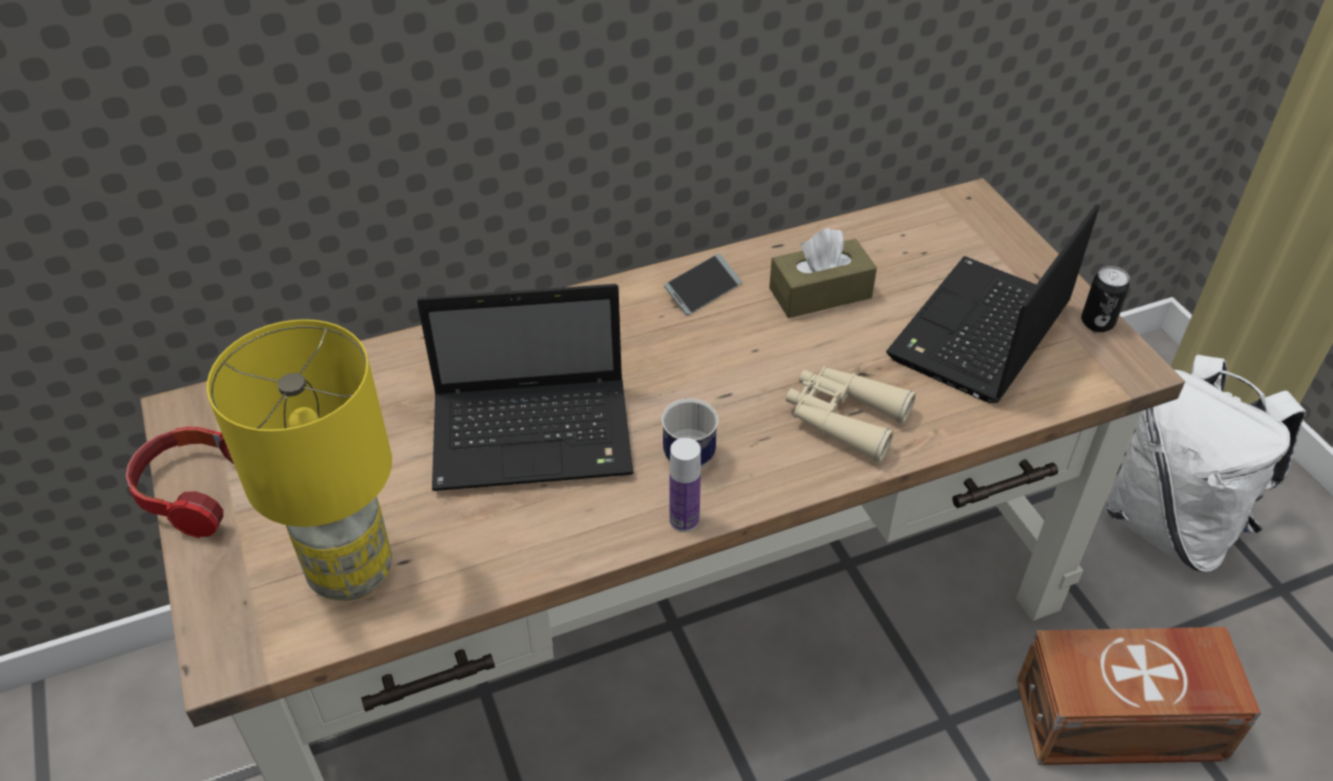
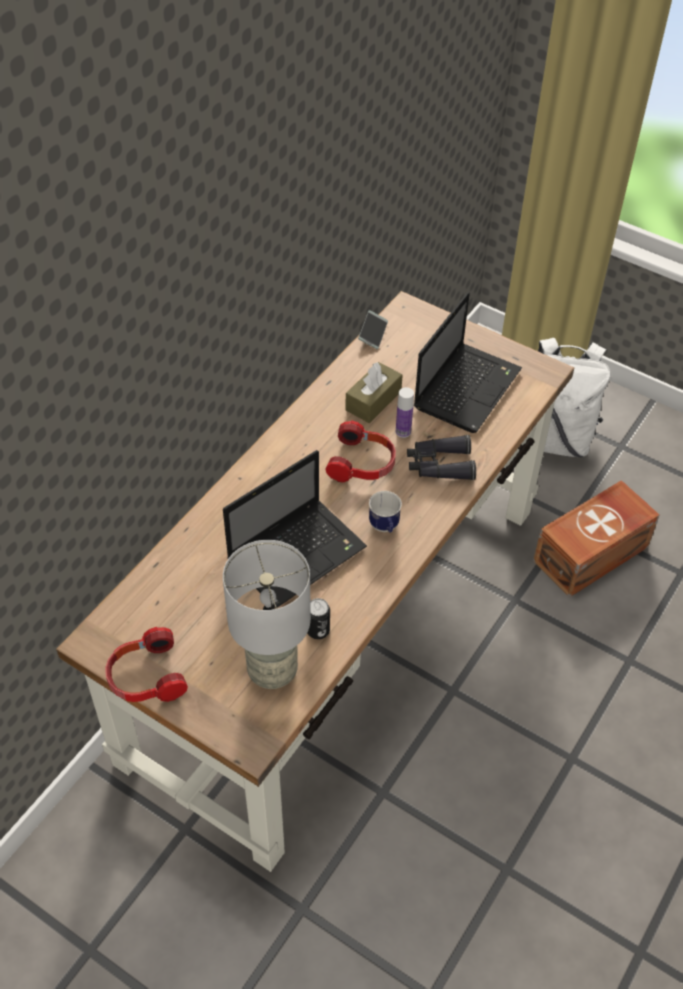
camera: 35 degrees left, 5 degrees up
(353, 572) = (273, 670): yellow table lamp -> grey table lamp
(684, 520) = (408, 556): bottle -> bottle (403, 432)
(703, 290) = (312, 428): phone -> phone (373, 333)
(732, 364) = (363, 463): none -> headphones
(844, 418) = (439, 465): beige binoculars -> black binoculars
(979, 335) = (467, 387): laptop -> laptop turned 150 degrees counterclockwise
(1097, 322) = (516, 354): can -> can (318, 630)

